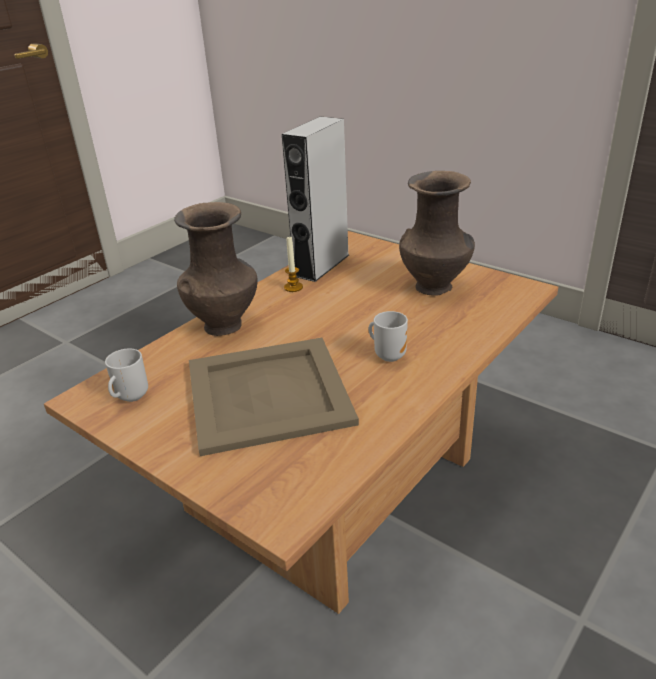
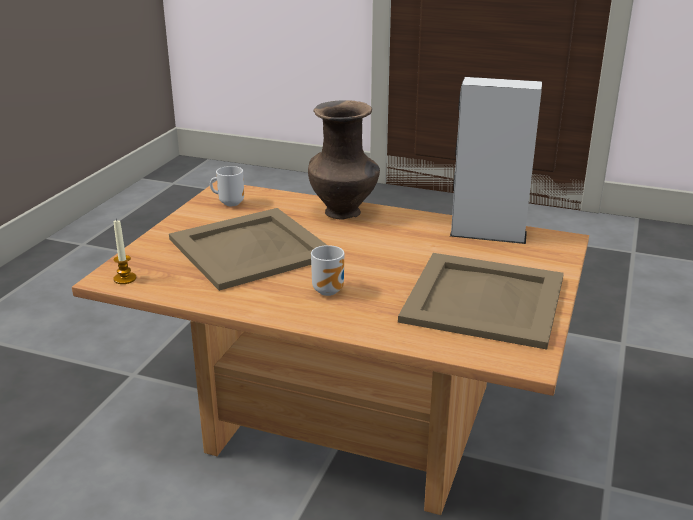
camera: 70 degrees right, 5 degrees down
(293, 287) = (430, 228): candle -> candle (125, 279)
(435, 287) = (485, 300): brown vase -> beige tray

